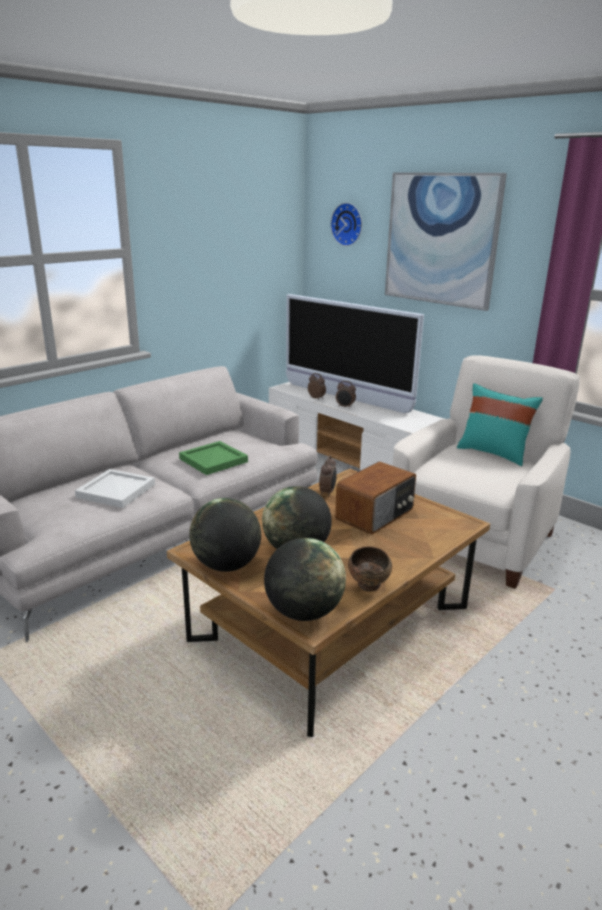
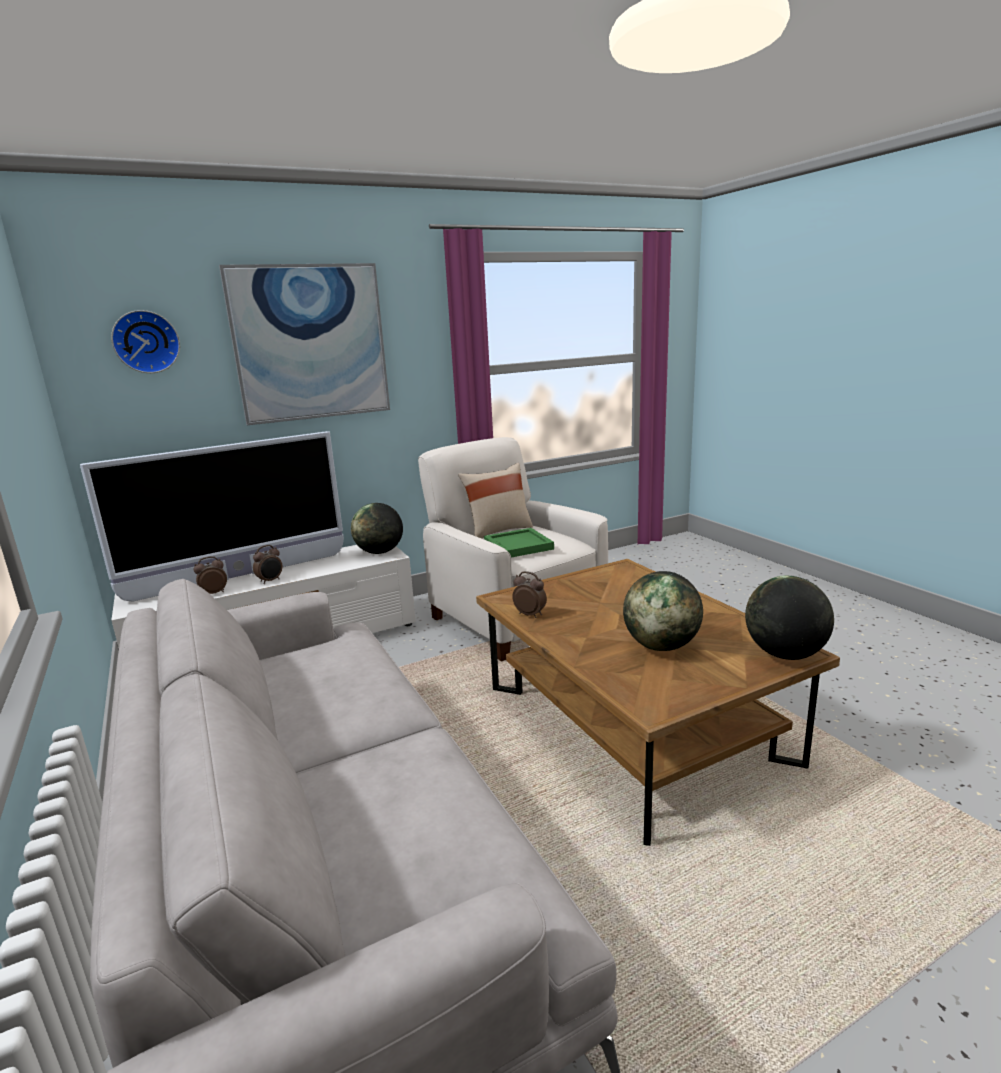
camera: 70 degrees left, 5 degrees down
(116, 490) = (398, 791): white tray -> none
(212, 460) = (355, 688): green tray -> green tray (518, 546)
(227, 565) = (693, 689): globe -> globe (379, 552)
(369, 587) = (736, 619): brown bowl -> none
(376, 514) = (594, 598): radio -> none
(493, 453) = (498, 531): turquoise pillow -> beige pillow

